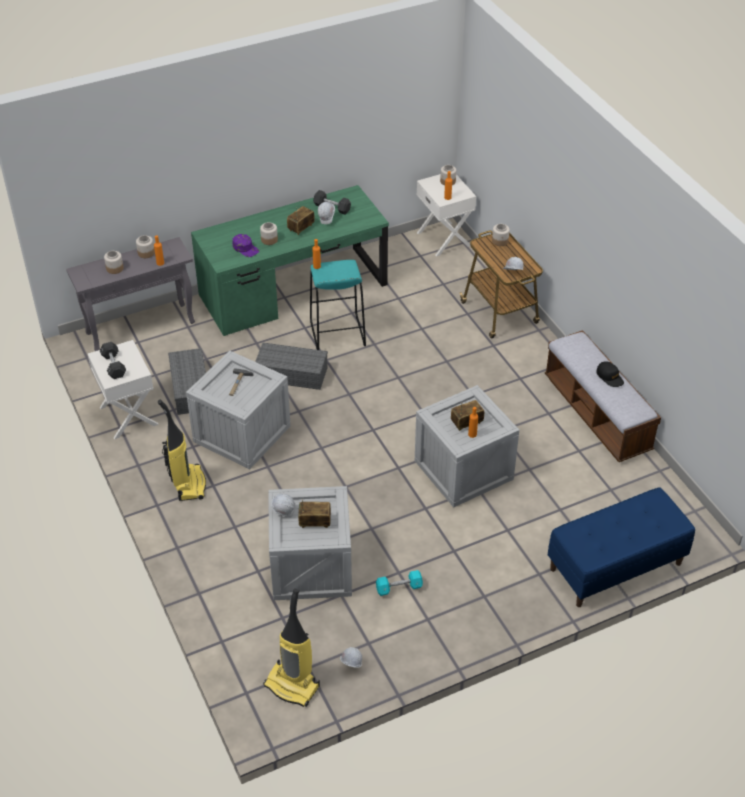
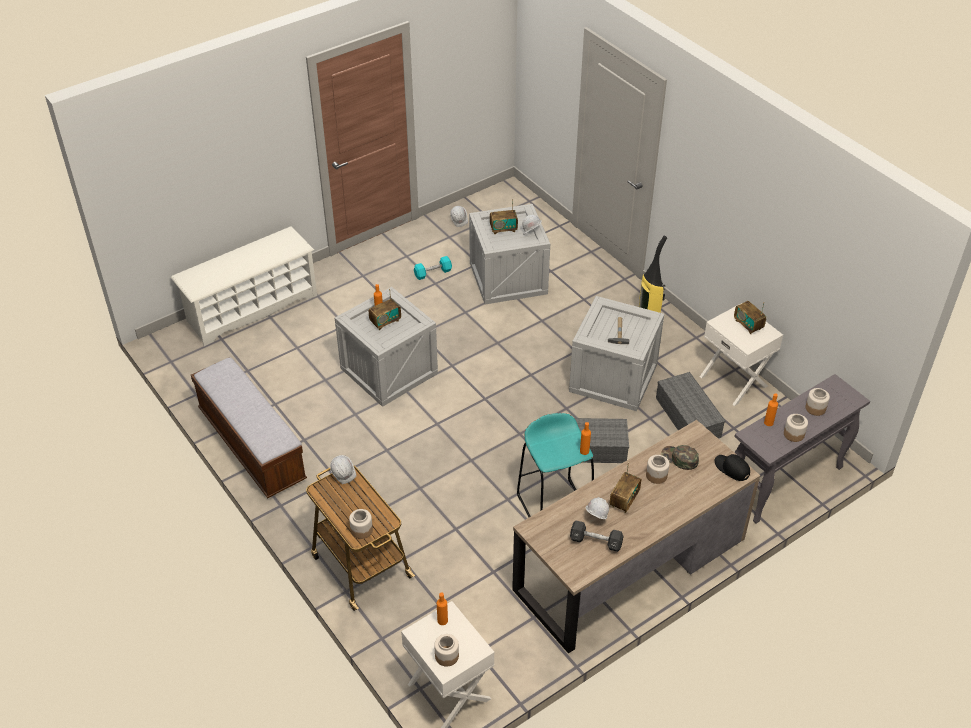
camera: 170 degrees right, 0 degrees up
(113, 365) = (748, 325): black dumbbell -> radio
(246, 248) = (679, 458): purple cap -> green cap
(293, 290) = (630, 564): green desk -> brown desk
(293, 685) = (497, 208): vacuum cleaner -> none
(610, 377) = (237, 404): black cap -> black cap (731, 469)
(615, 567) = (251, 308): blue bench -> white shoe rack

